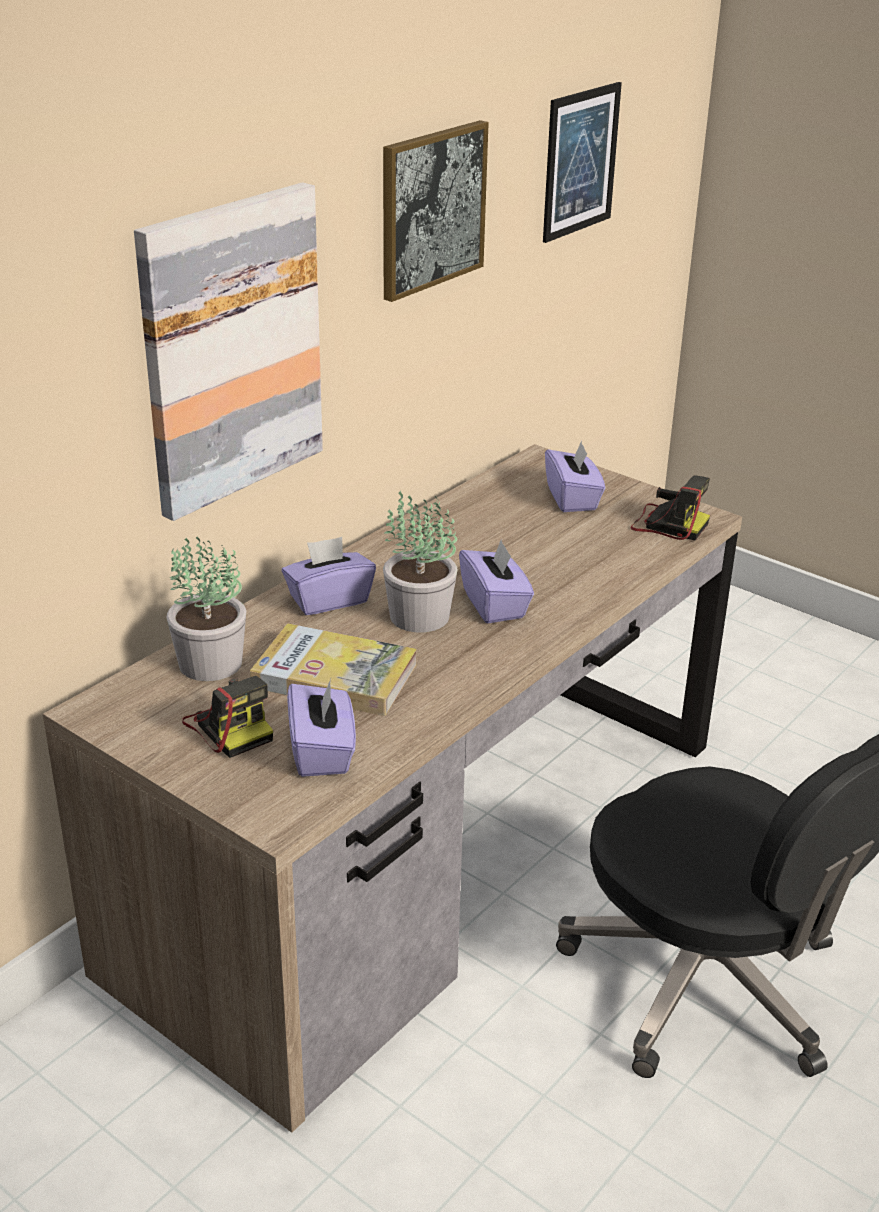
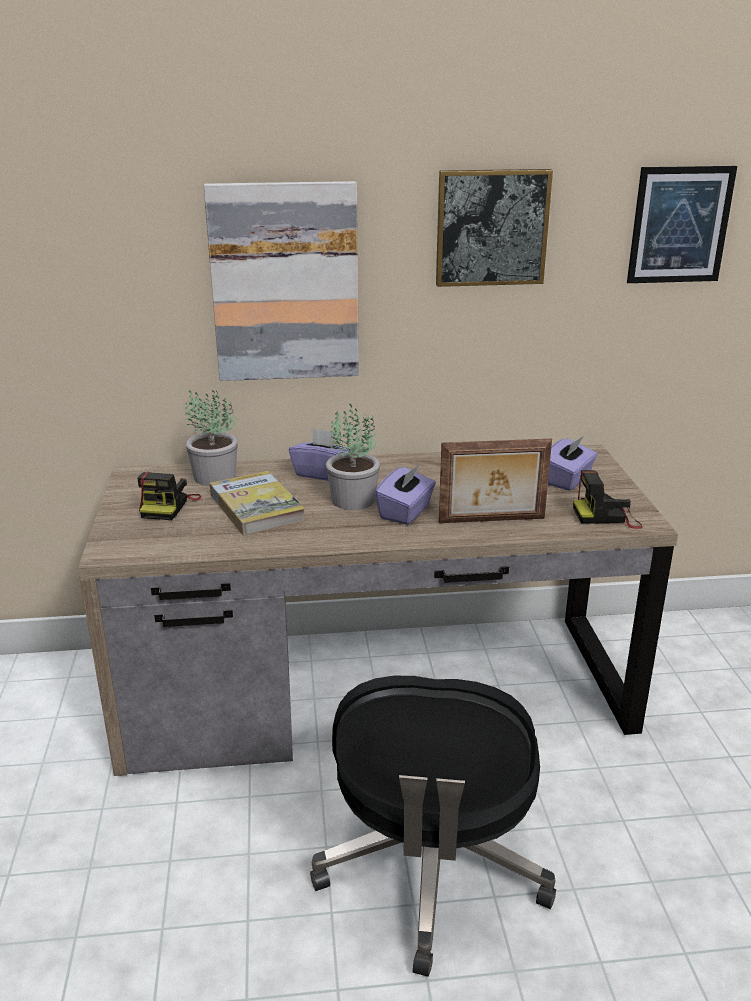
camera: 45 degrees right, 5 degrees down
(322, 752) = (183, 536): purple tissue box -> none
(586, 576) = (492, 521): none -> picture frame
(667, 524) = (607, 517): camera -> camera turned 105 degrees clockwise

